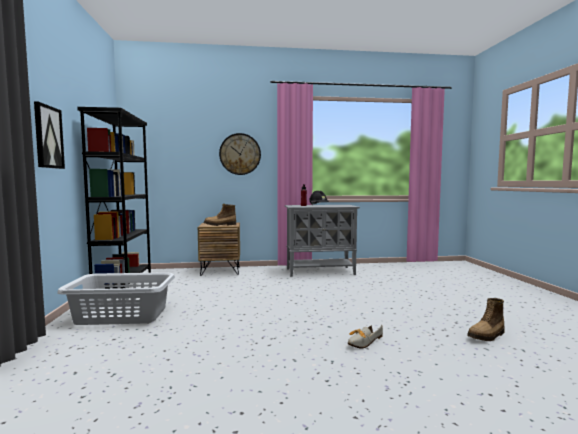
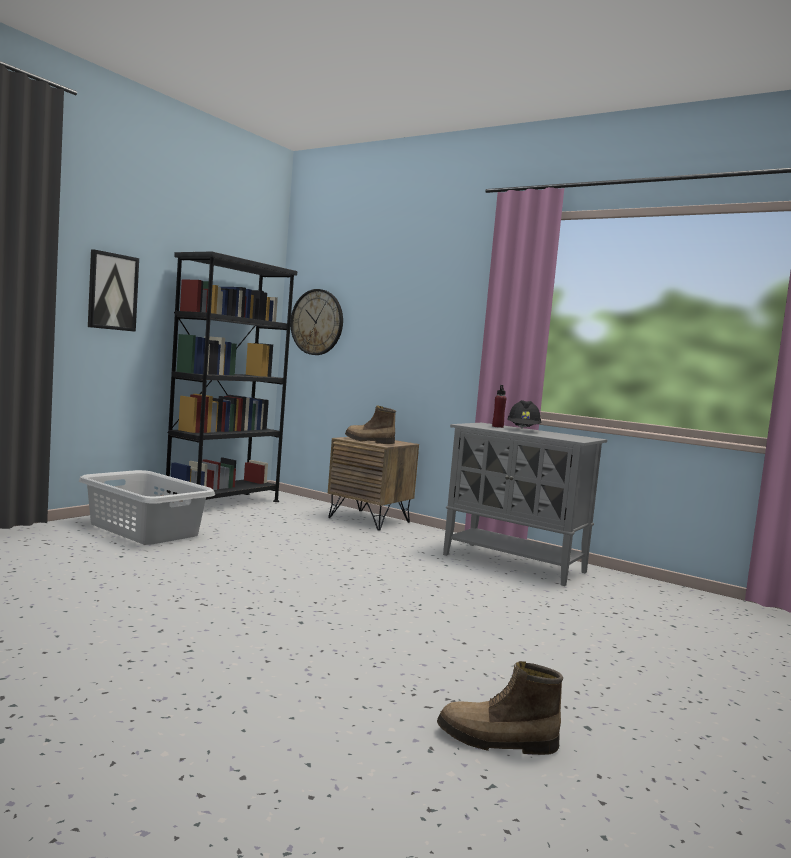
camera: 40 degrees right, 0 degrees up
(240, 154) = (433, 323): wall clock -> wall clock (317, 322)
(362, 343) = (280, 654): shoe -> none

